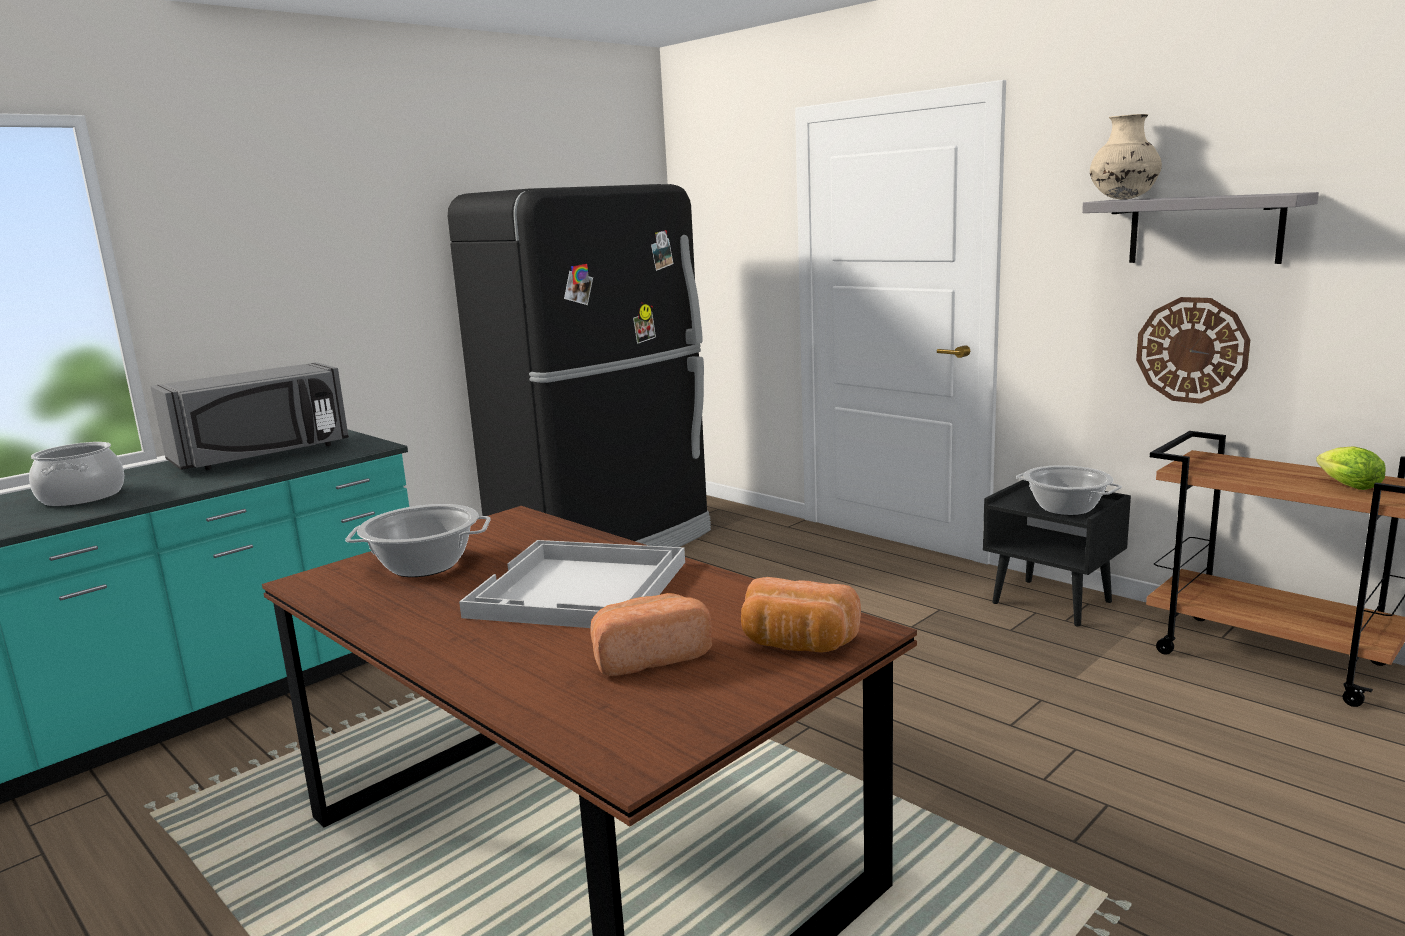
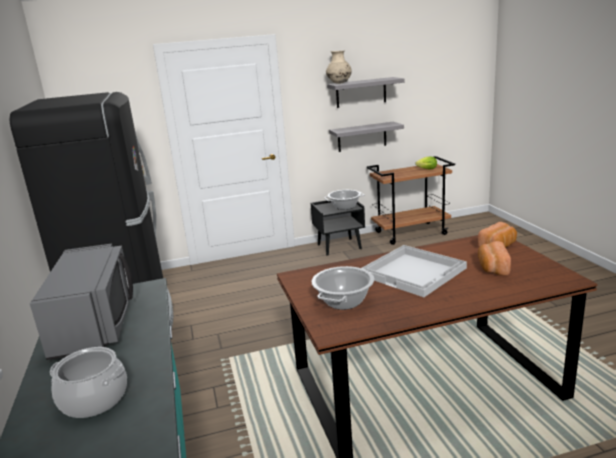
camera: 60 degrees left, 5 degrees up
(1191, 350) = (362, 137): wall clock -> grey shelf

